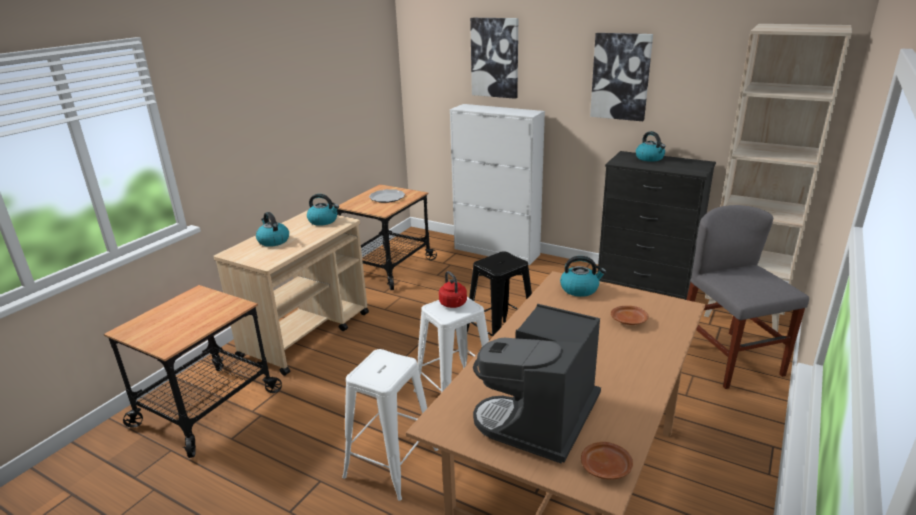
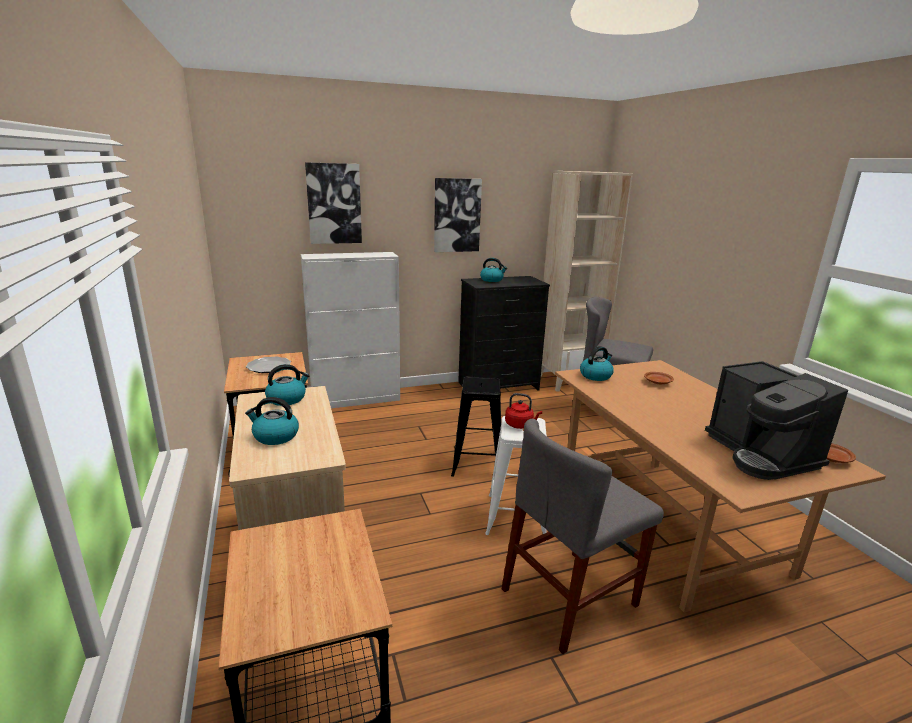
camera: 50 degrees left, 5 degrees down
(391, 463) = (569, 597): white stool -> grey chair

